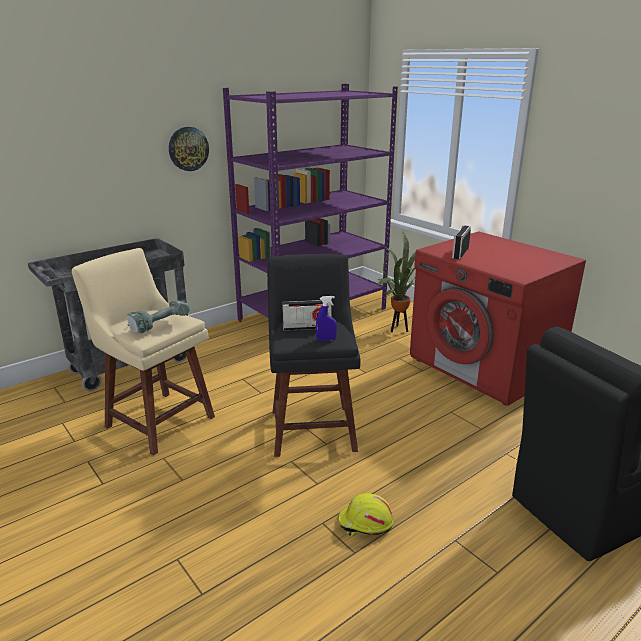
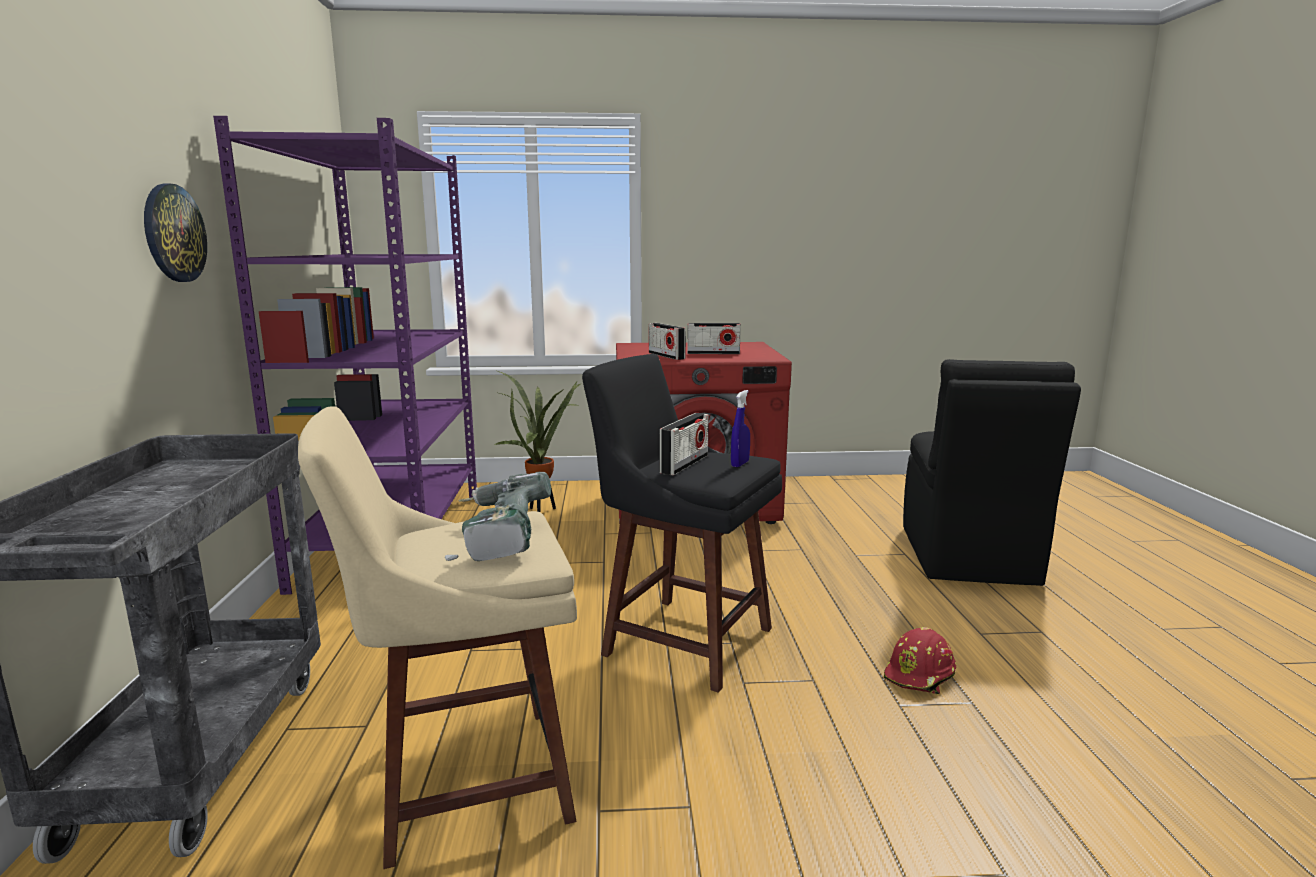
camera: 55 degrees left, 10 degrees down
(365, 523) = (920, 675): yellow hard hat -> red hard hat
(498, 260) = (713, 353): none -> radio

